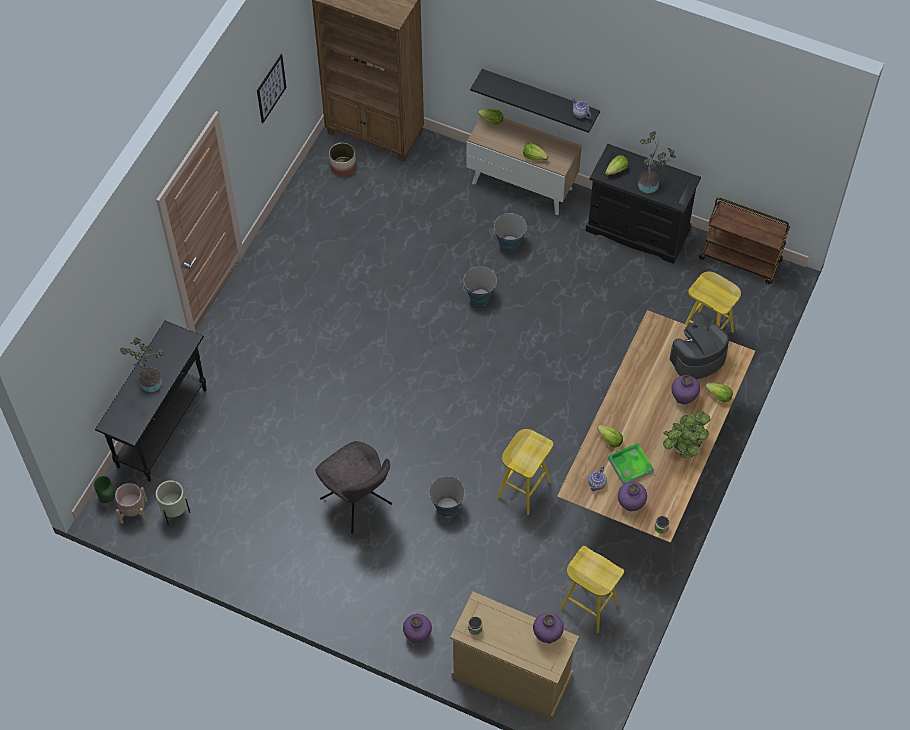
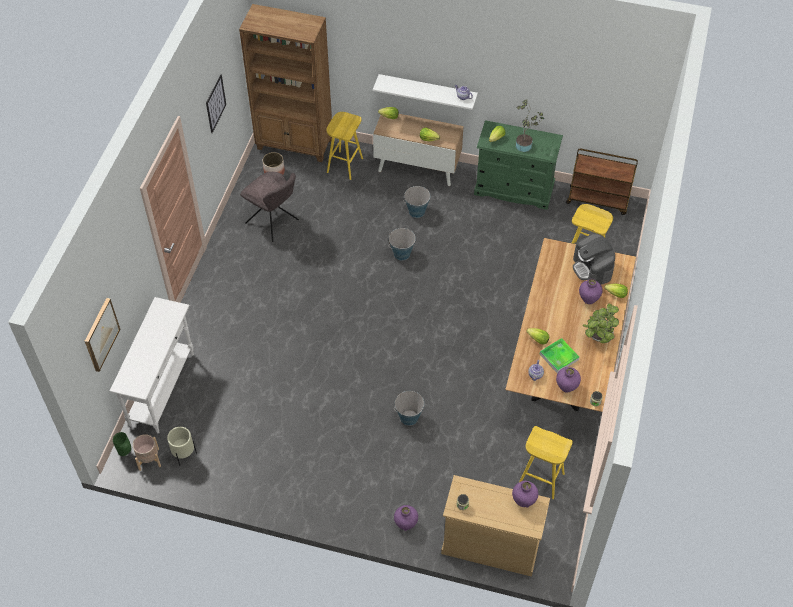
camera: 10 degrees left, 5 degrees down
(90, 366) = (101, 334): none -> picture
(150, 380) = (150, 345): potted plant -> none
(163, 427) = (162, 389): black console table -> white console table
(357, 503) = (335, 425): grey chair -> grey chair (273, 222)
(523, 489) = (468, 394): yellow stool -> yellow stool (344, 165)
(540, 97) = (427, 90): black shelf -> white shelf
(638, 230) = (514, 189): black dresser -> green dresser
(697, 359) = (592, 268): coffee machine -> coffee machine turned 75 degrees counterclockwise

